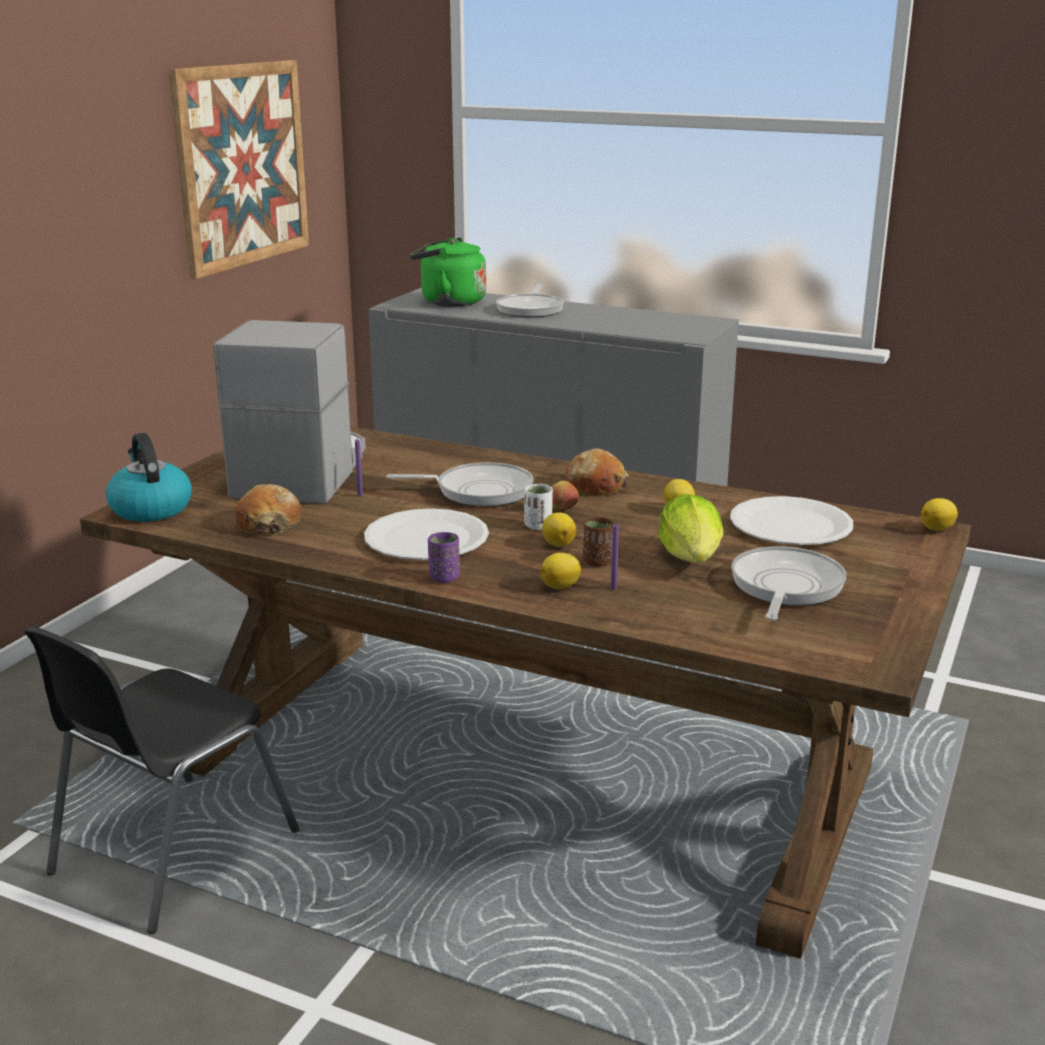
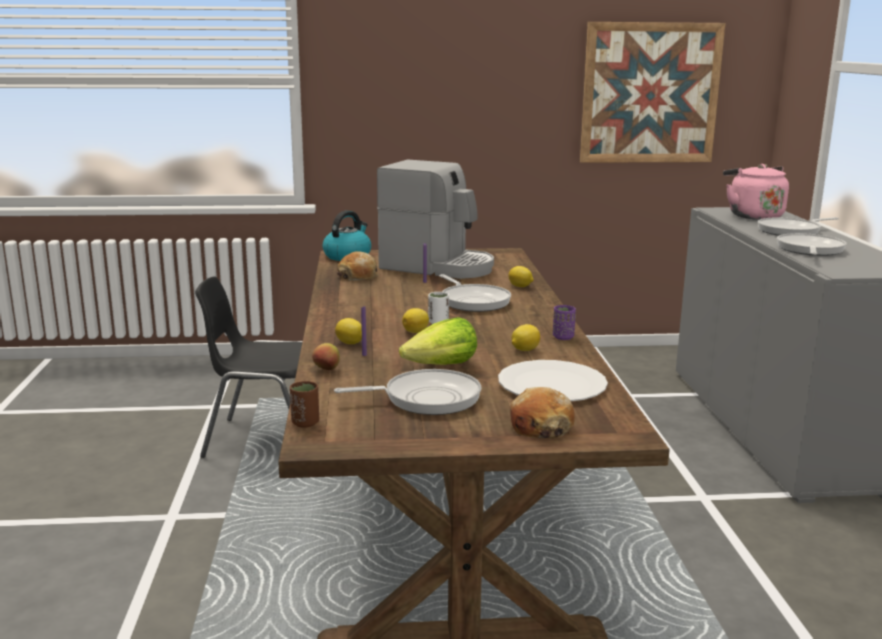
camera: 60 degrees right, 5 degrees down
(302, 473) = (438, 267): coffee machine -> coffee machine turned 45 degrees clockwise
(426, 538) = (381, 305): white plate -> none
(444, 578) = (330, 318): purple cup -> purple cup (563, 337)
(448, 302) = (752, 216): green kettle -> pink kettle
(563, 511) = (472, 323): apple -> apple (326, 370)
(596, 486) = (532, 323): bread -> bread (540, 426)
(597, 562) = (400, 345): brown cup -> brown cup (305, 423)
(607, 324) = (809, 250): none -> frying pan
(938, 529) = (632, 435): lemon -> lemon (520, 286)

